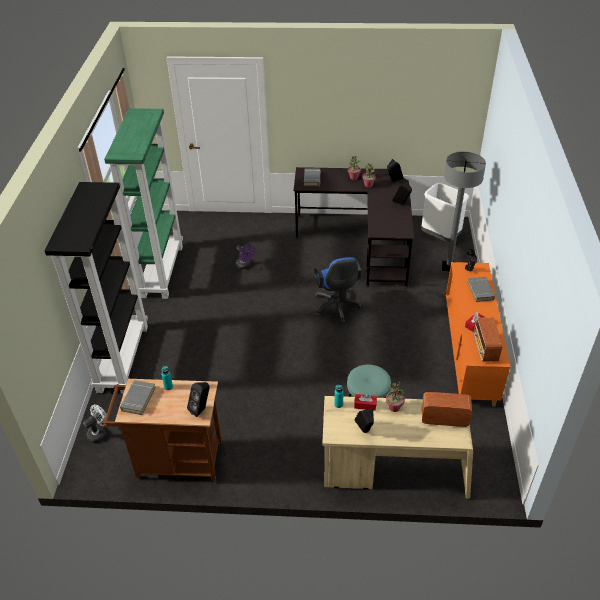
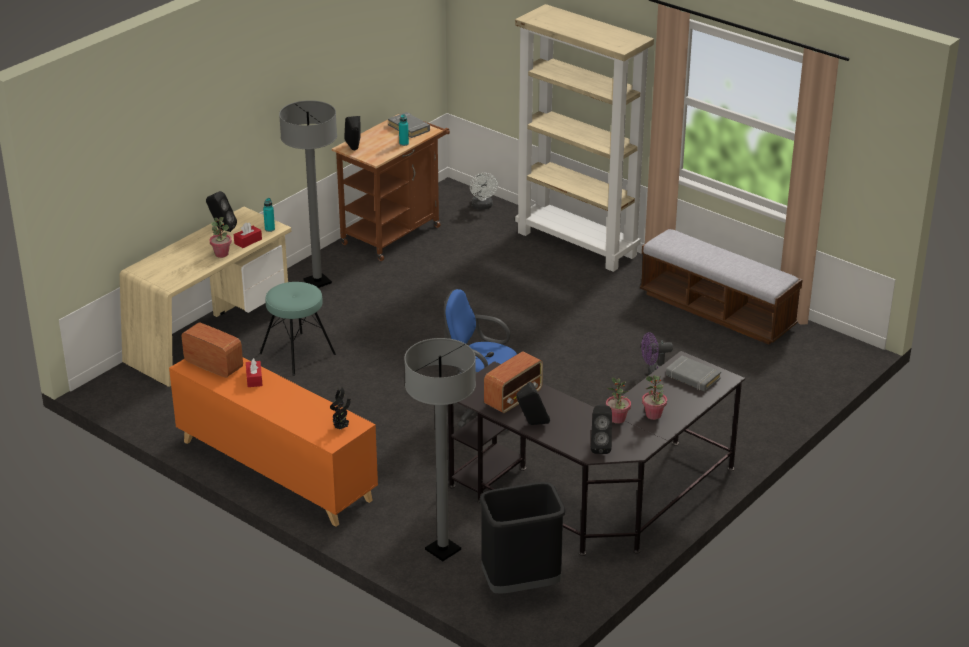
camera: 125 degrees right, 10 degrees down
(122, 357) = (578, 244): black bookcase -> beige bookcase
(161, 270) = (717, 311): green bookcase -> bench
(278, 461) = (317, 282): none -> grey floor lamp
(440, 236) = (520, 585): white trash can -> black trash can
(444, 419) = (169, 272): radio -> radio (514, 398)
(480, 291) = (295, 415): grey book -> none

